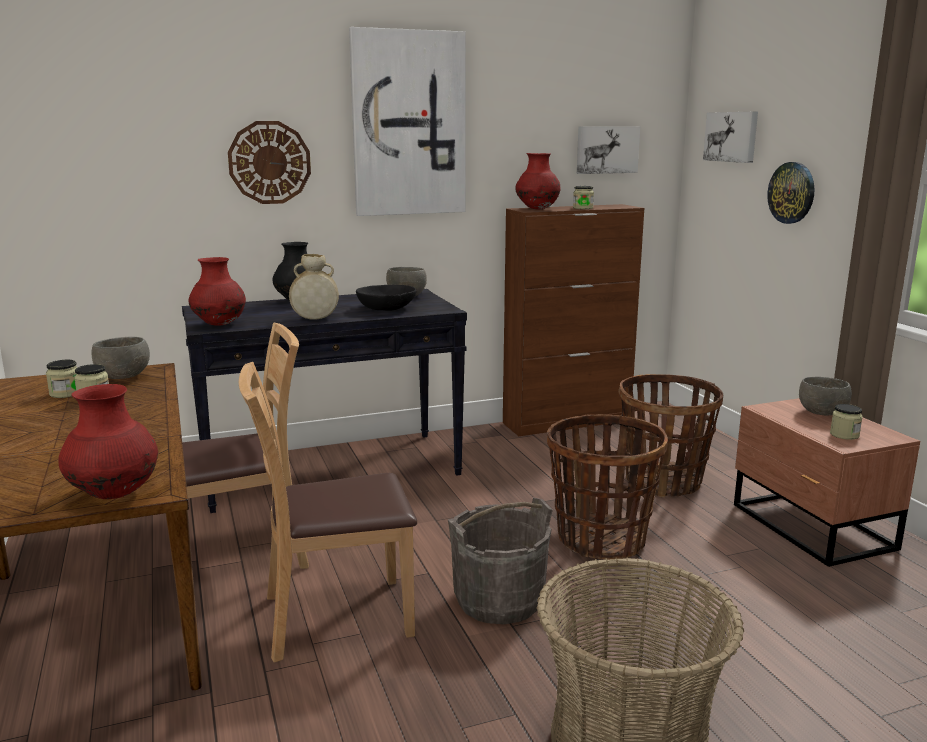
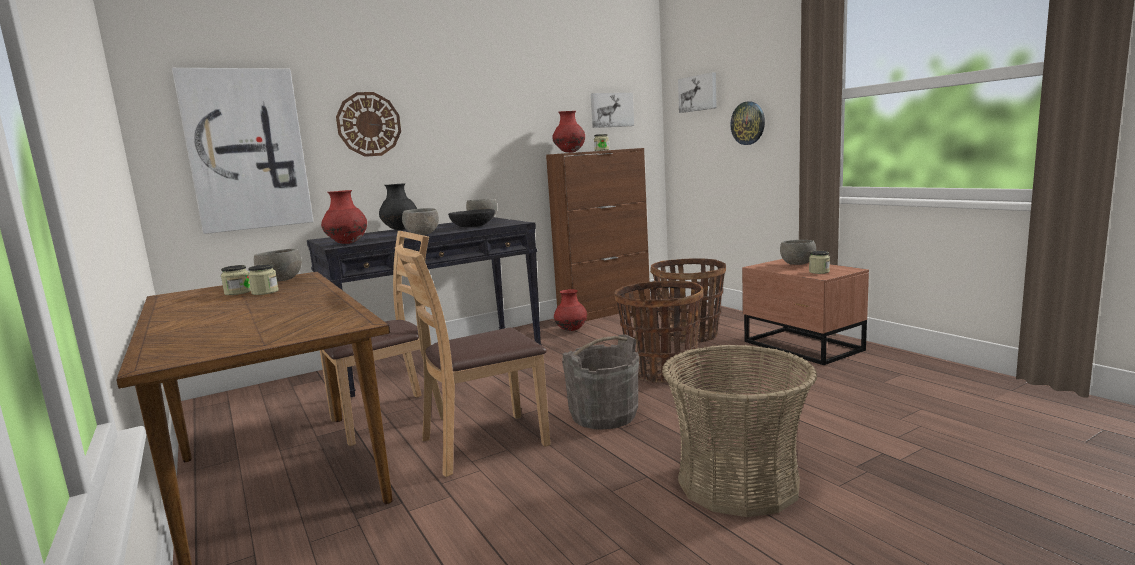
camera: 10 degrees left, 5 degrees down
(115, 495) = (326, 329): red vase -> red vase (571, 330)
(315, 319) = (421, 234): beige vase -> grey bowl
(408, 124) = (471, 93): picture -> picture (246, 150)

